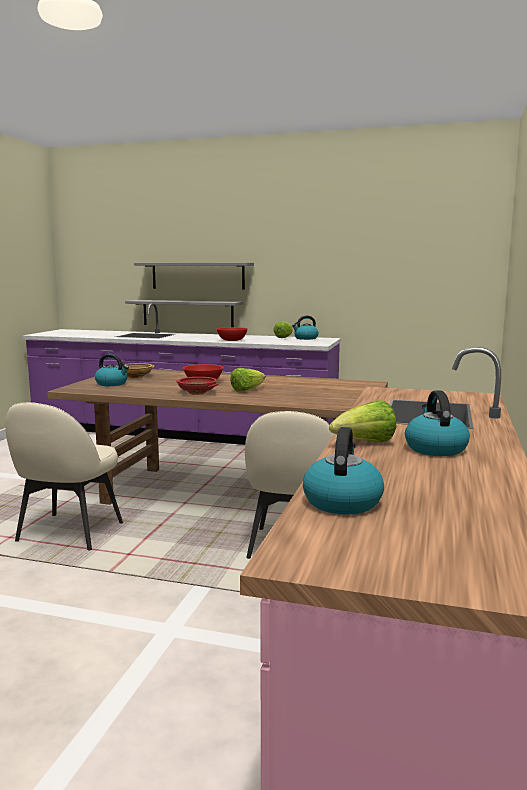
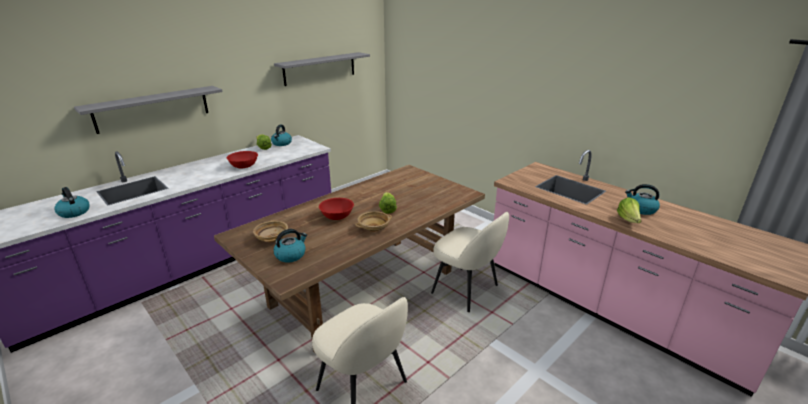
camera: 60 degrees left, 15 degrees up
(187, 313) = (149, 150): grey shelf -> grey shelf (320, 68)
(197, 392) = (373, 228): red bowl -> beige bowl
(342, 501) = (720, 251): kettle -> kettle (74, 212)

